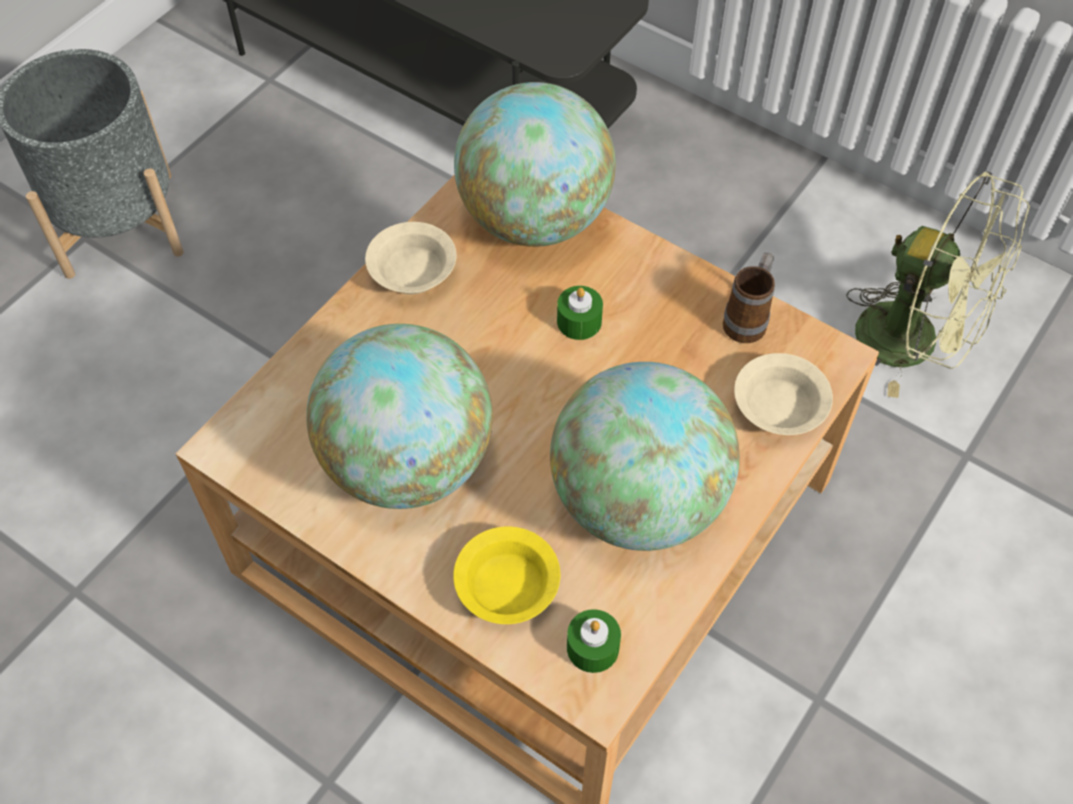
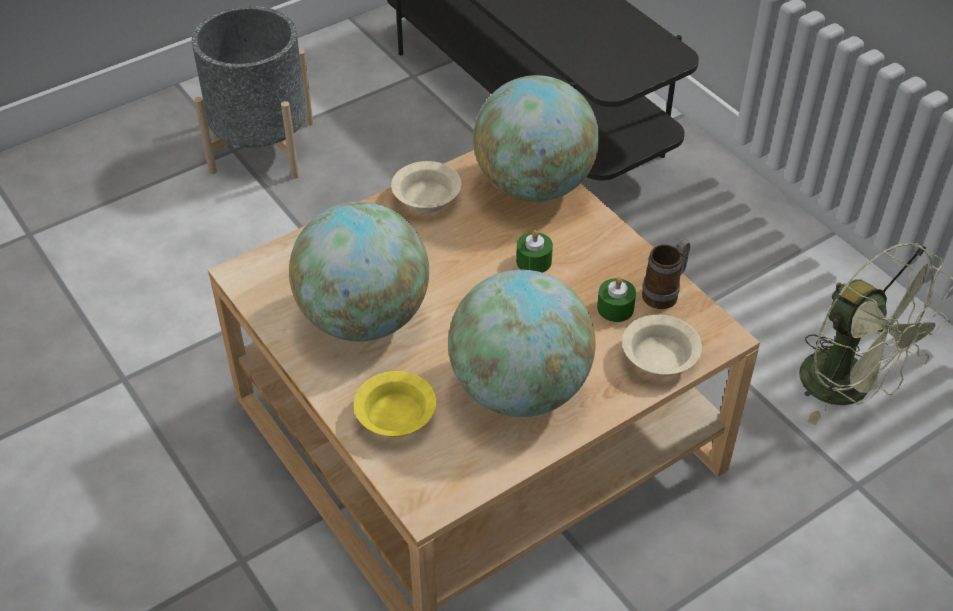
camera: 20 degrees right, 10 degrees down
(592, 647) = (438, 474): green candle -> green candle (615, 308)

